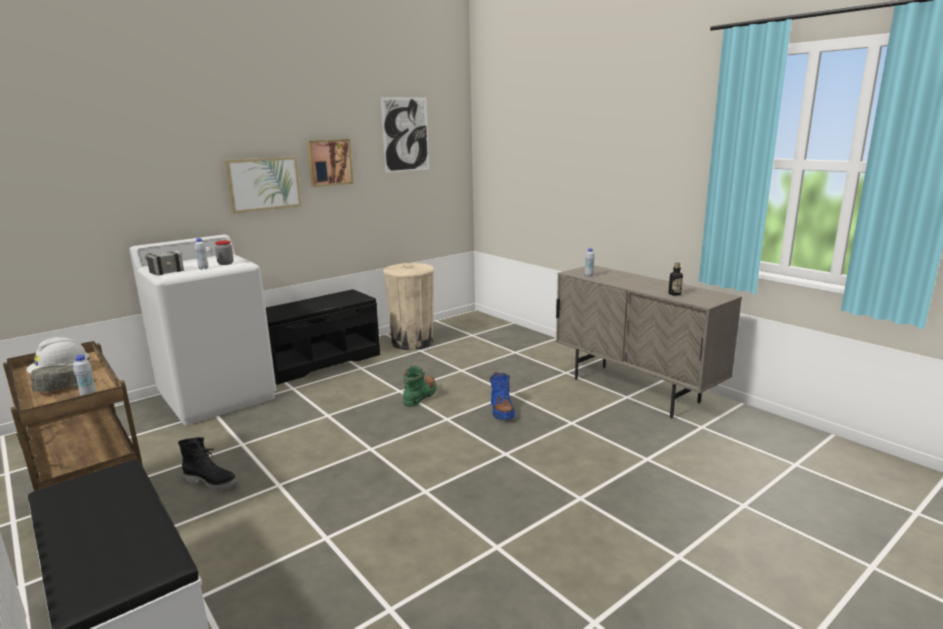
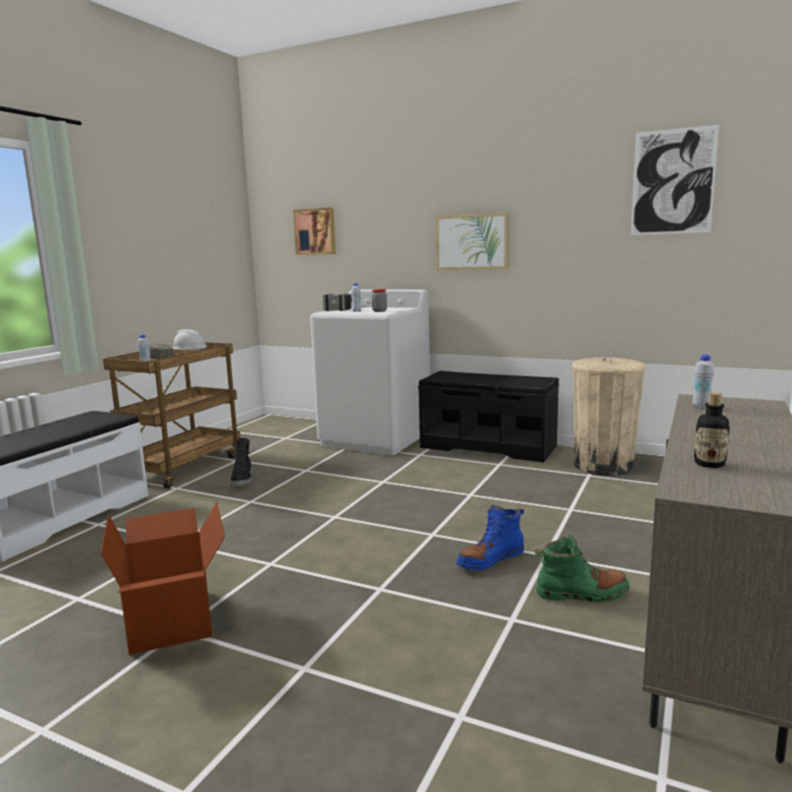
camera: 65 degrees right, 5 degrees down
(329, 162) = (550, 220): picture -> picture (315, 231)
(420, 396) = (471, 507): green boot -> green boot (582, 594)
(478, 549) = (173, 620): none -> cardboard box

